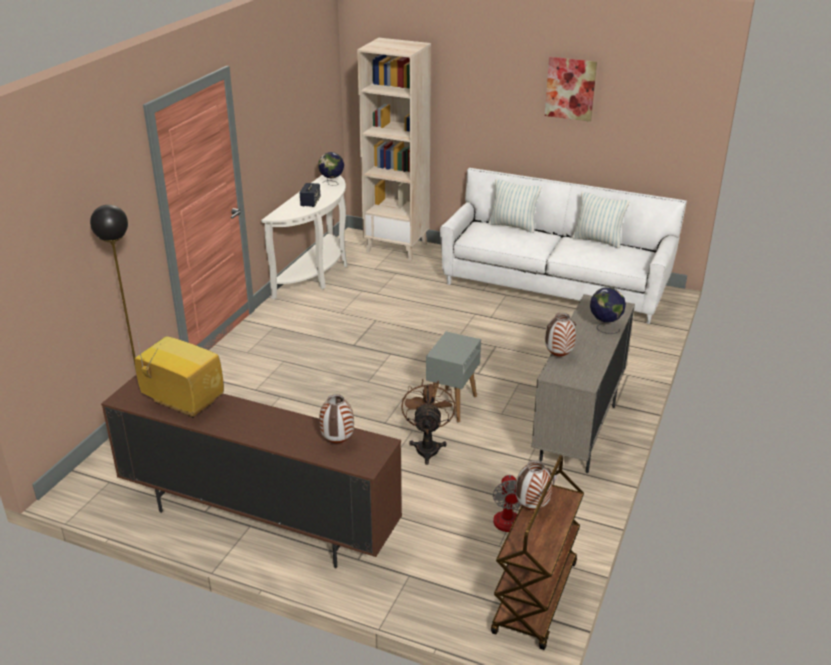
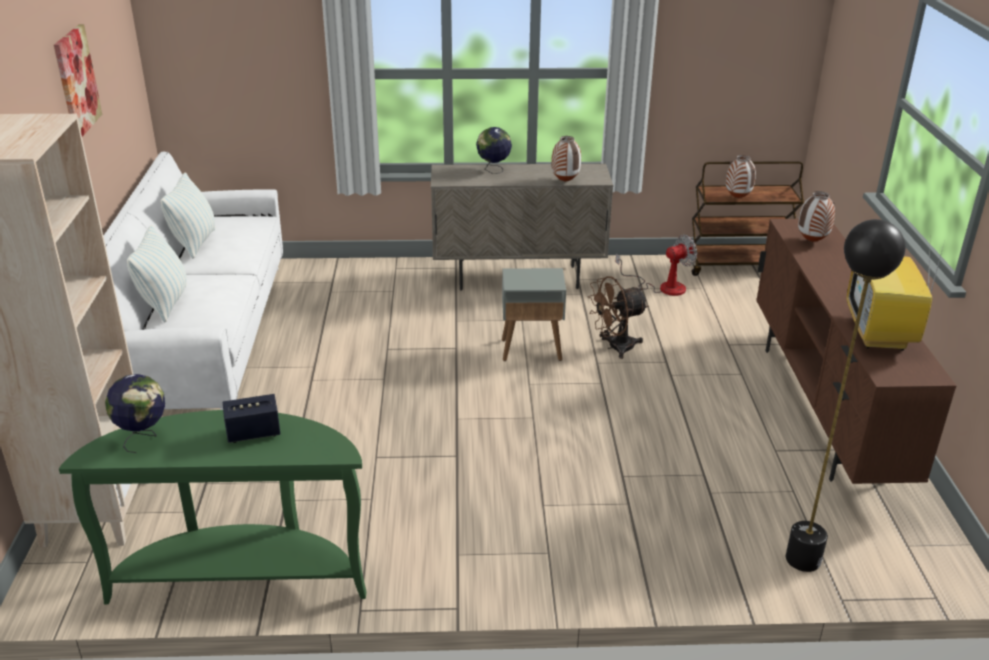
camera: 115 degrees left, 0 degrees up
(317, 274) = (242, 576): white console table -> green console table

